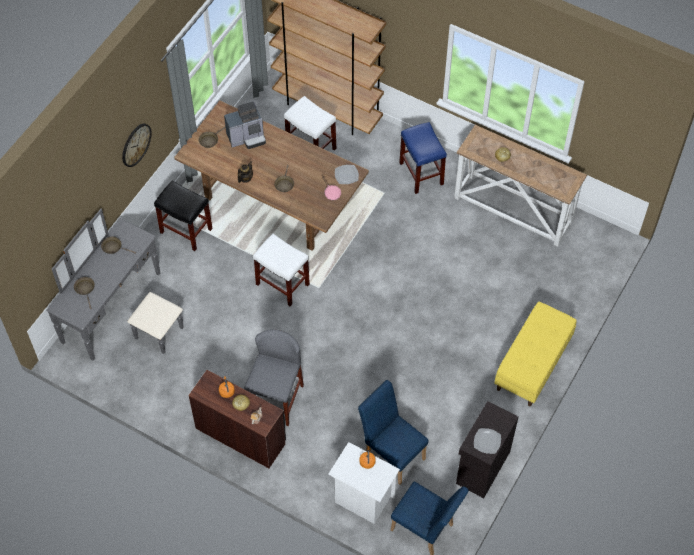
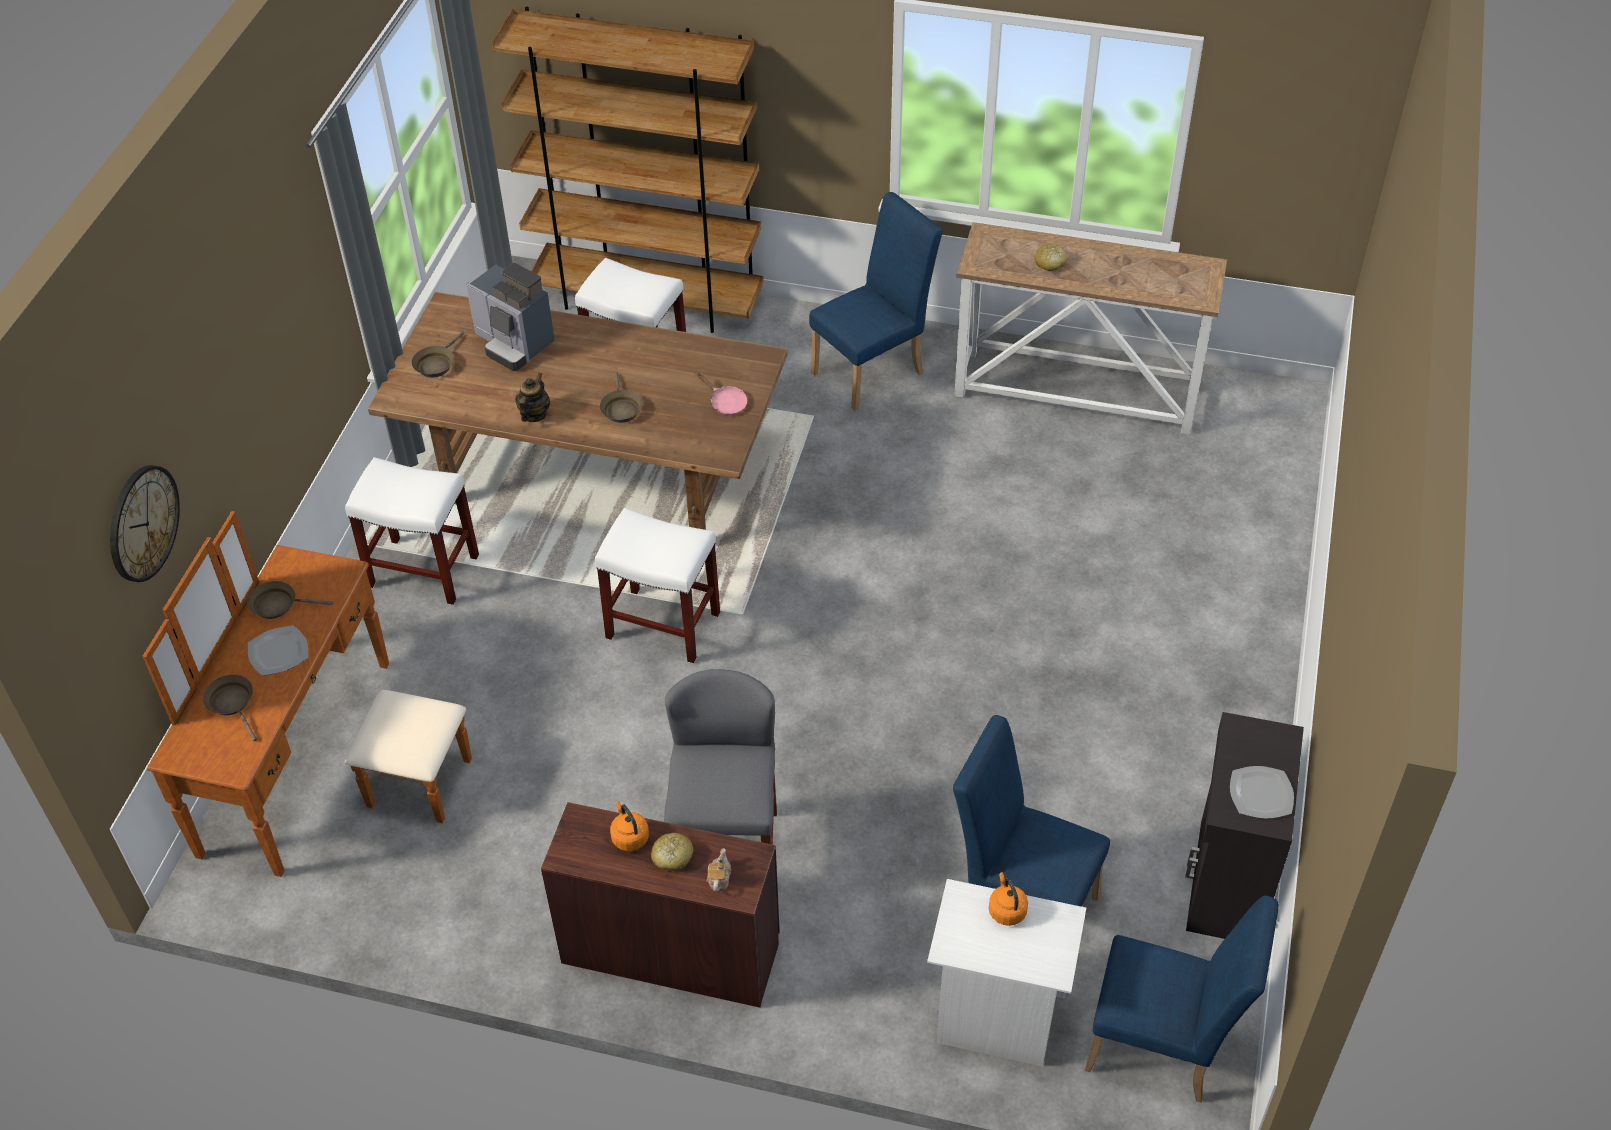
camera: 15 degrees left, 10 degrees down
(122, 313) = (325, 761): grey dresser -> brown dresser
(136, 144) = (283, 366): wall clock -> wall clock (142, 523)
(185, 231) = (422, 571): black stool -> white stool
(247, 137) = (514, 343): coffee machine -> coffee machine turned 75 degrees clockwise
(346, 175) = (746, 366): plate -> plate (279, 652)
(421, 174) = (874, 369): blue stool -> blue chair
(533, 365) = (1240, 656): yellow bench -> none

